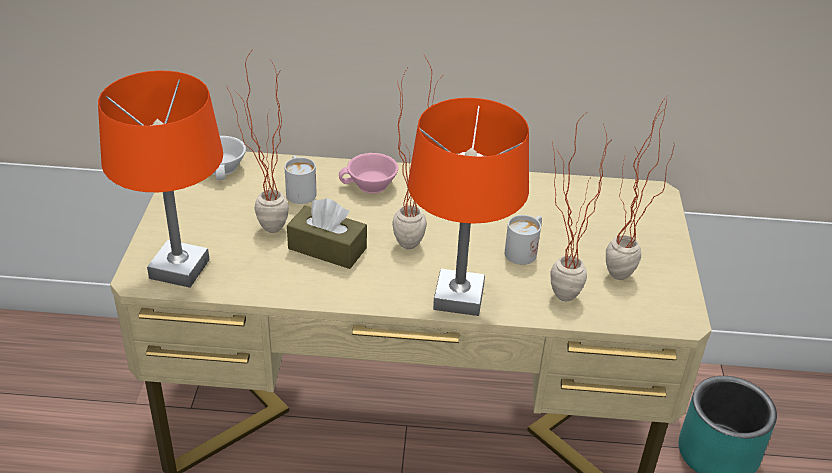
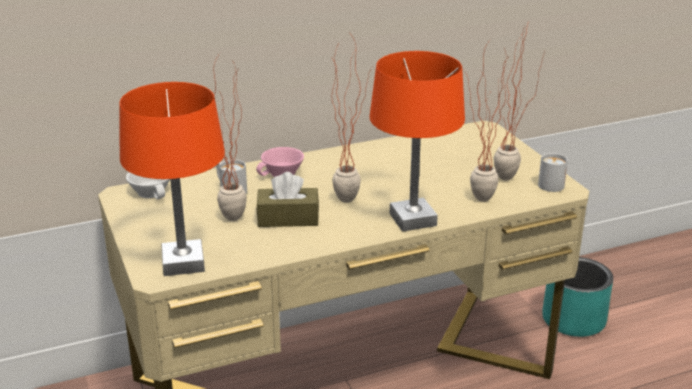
camera: 25 degrees left, 10 degrees down
(524, 251) = (431, 181): white mug -> white mug (551, 183)

